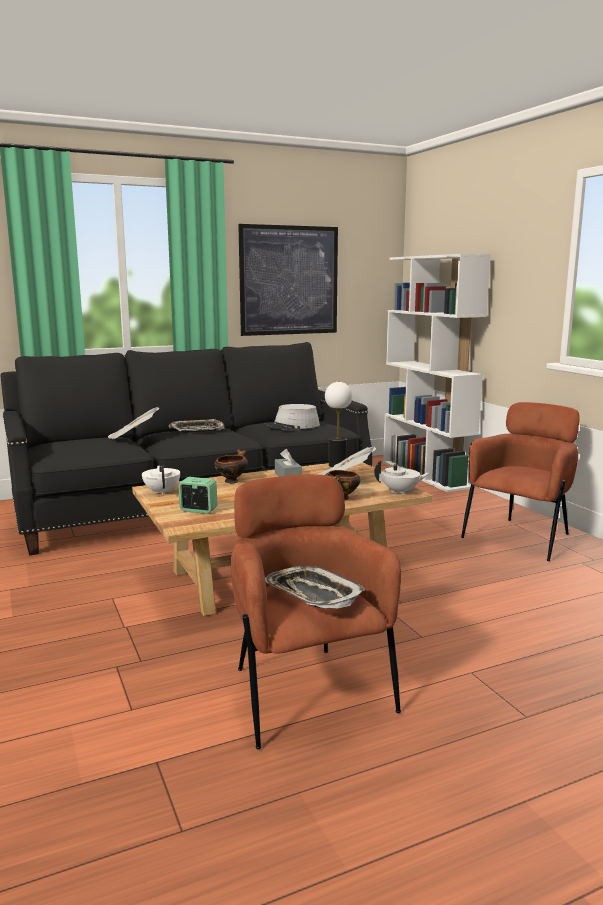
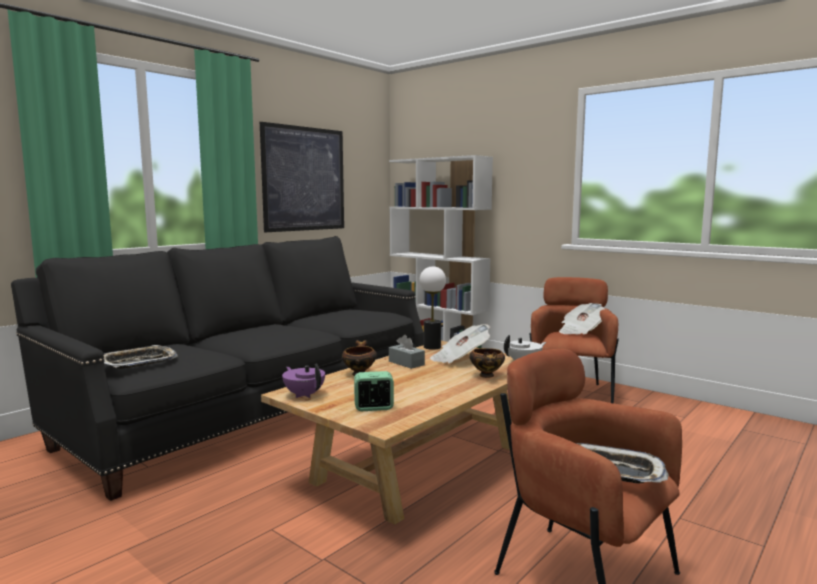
camera: 25 degrees left, 5 degrees down
(133, 437) = (203, 342): newspaper -> newspaper (581, 331)
(162, 492) = (304, 395): white teapot -> purple teapot
(197, 430) = (262, 328): tray -> tray (138, 362)
(292, 426) = (352, 316): grey hat -> none

